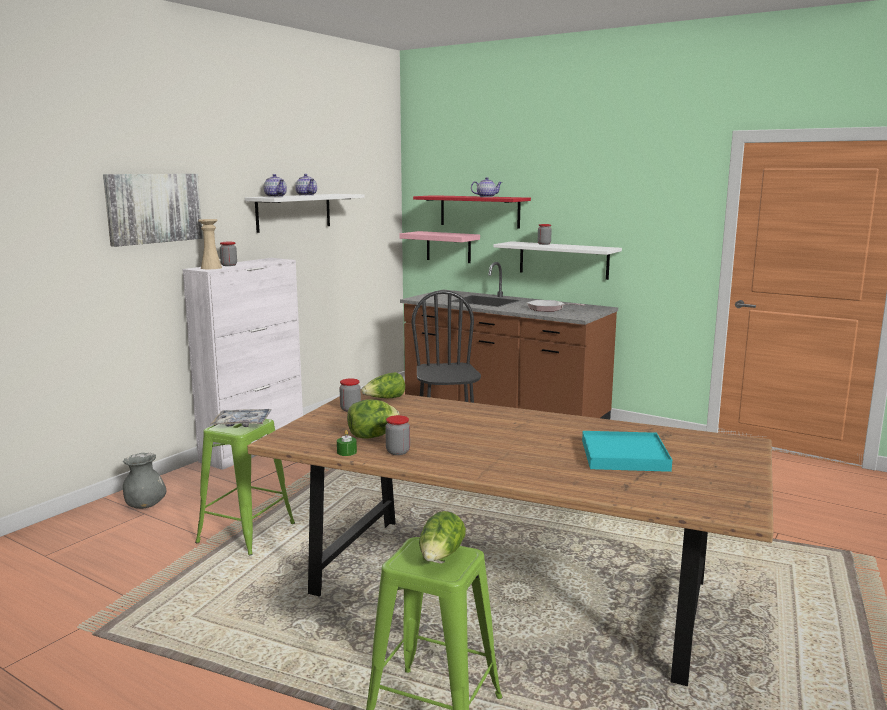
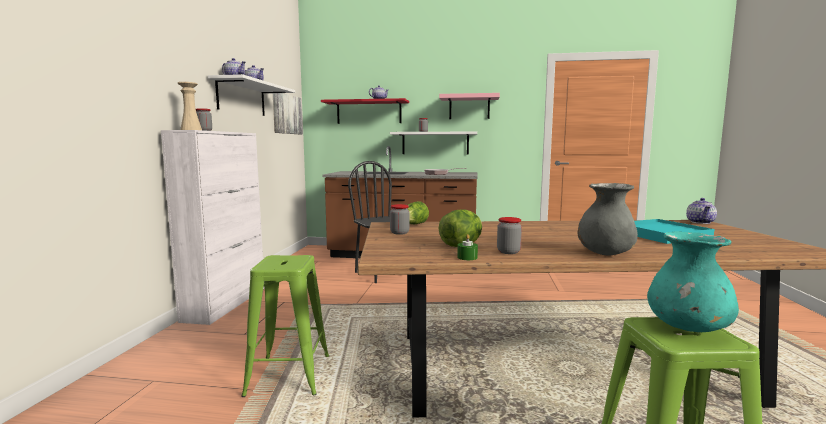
camera: 25 degrees left, 5 degrees down
(145, 506) = (148, 373): grey vase -> grey vase (605, 253)
(154, 208) = (133, 63): picture -> picture (286, 114)
(242, 423) = (286, 260): tray -> none
(441, 556) = (688, 328): lettuce -> turquoise vase
(448, 247) = (344, 139): pink shelf -> pink shelf (469, 107)
(746, 443) = (700, 222): none -> teapot

